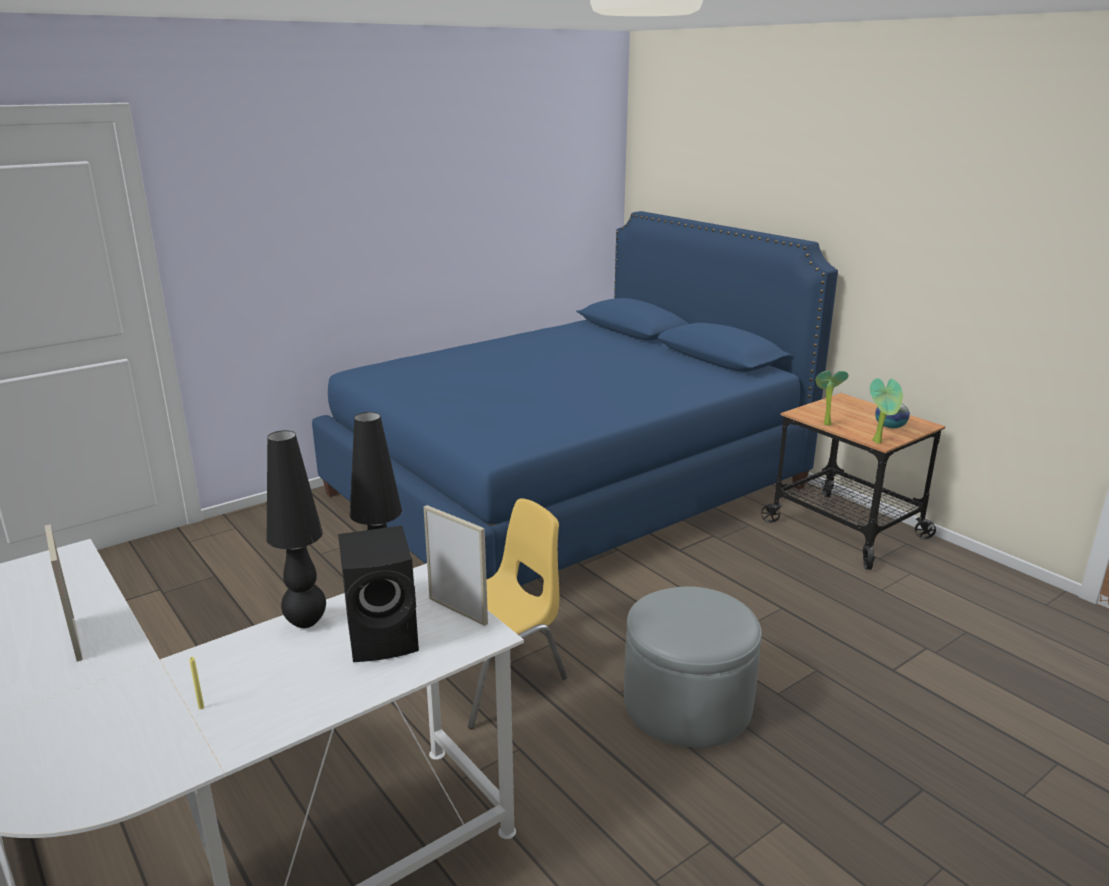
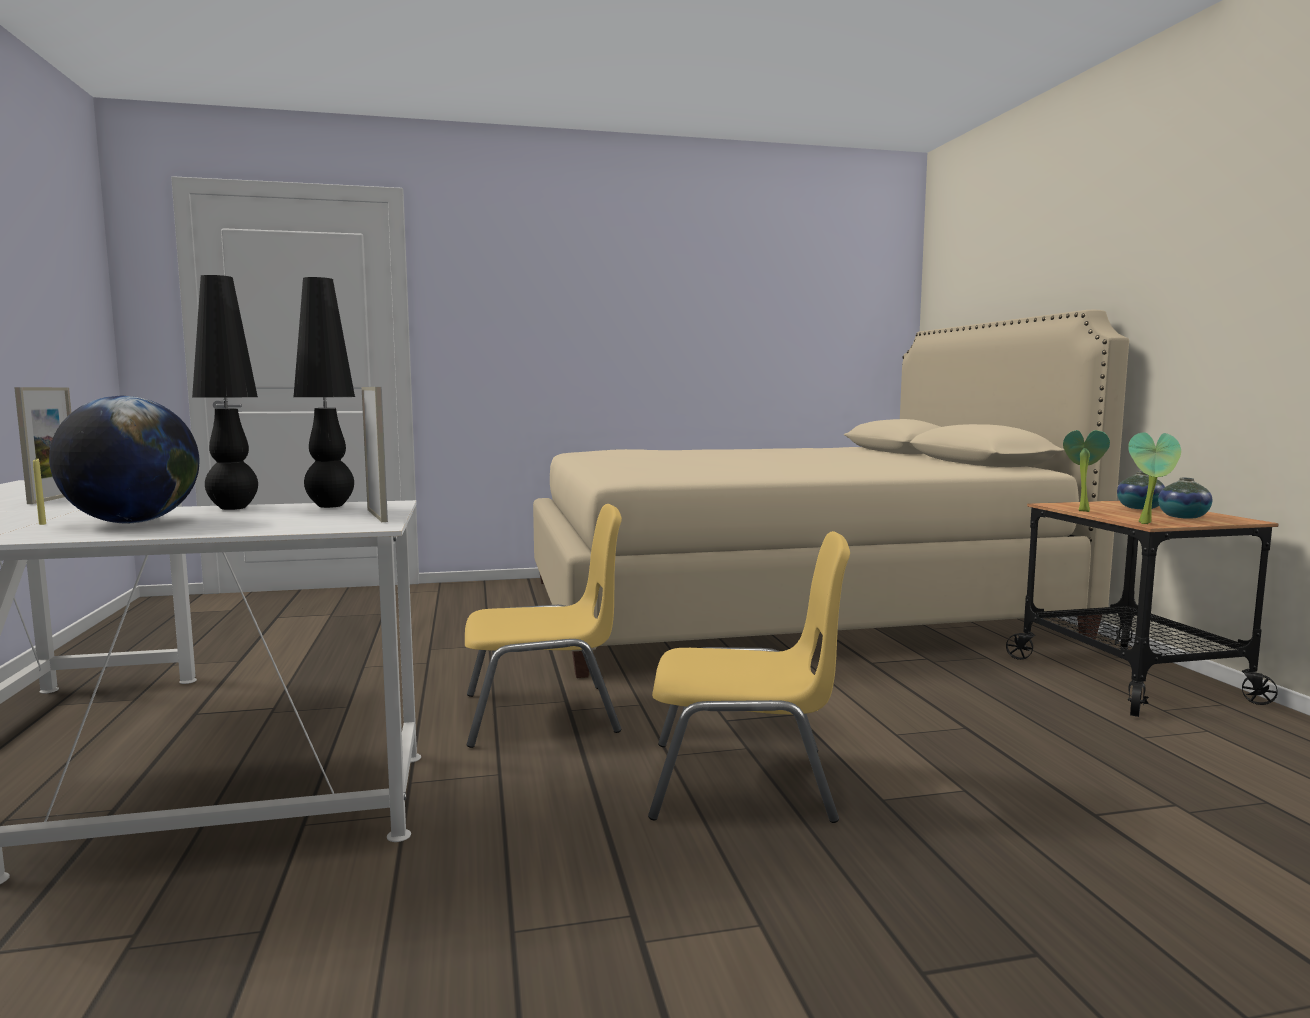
camera: 25 degrees right, 15 degrees down
(279, 681) = (132, 522): none -> globe
(385, 637) = (277, 518): black speaker -> none
(567, 490) = (782, 607): blue bed -> beige bed
(687, 704) = (744, 782): grey ottoman -> yellow chair
(855, 412) = (1139, 508): none -> vase

